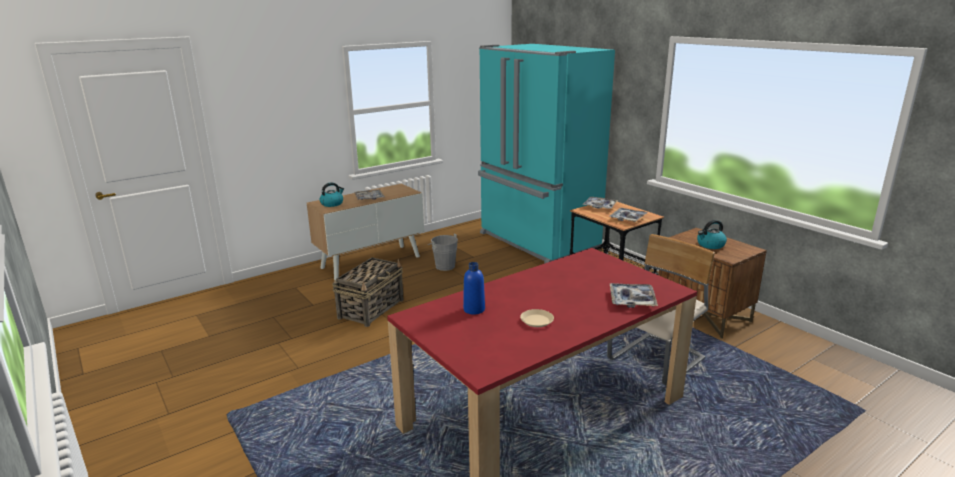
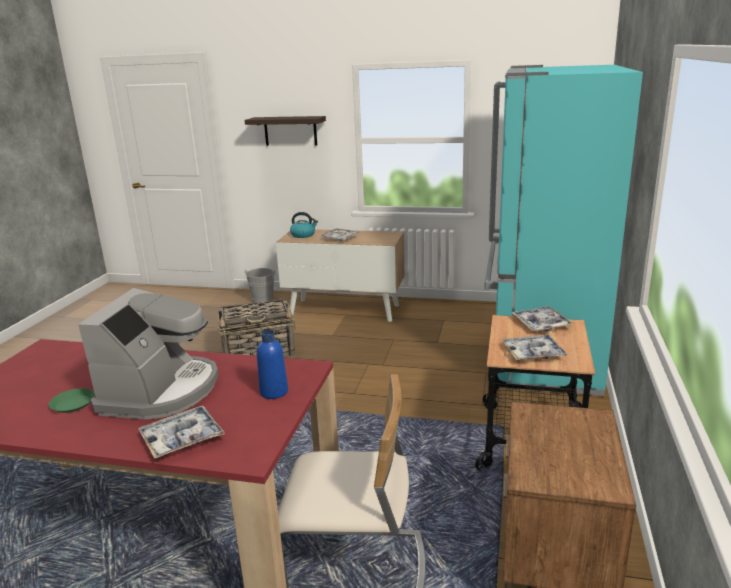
camera: 50 degrees right, 0 degrees up
(288, 110) = (290, 131): none -> shelf
(443, 266) = (391, 339): grey bucket -> grey bucket (263, 300)
(474, 309) = (80, 366): blue bottle -> blue bottle (274, 392)
(537, 321) = (73, 404): beige plate -> green plate
(560, 293) = (161, 391): none -> coffee machine
(710, 245) = (556, 444): kettle -> none

